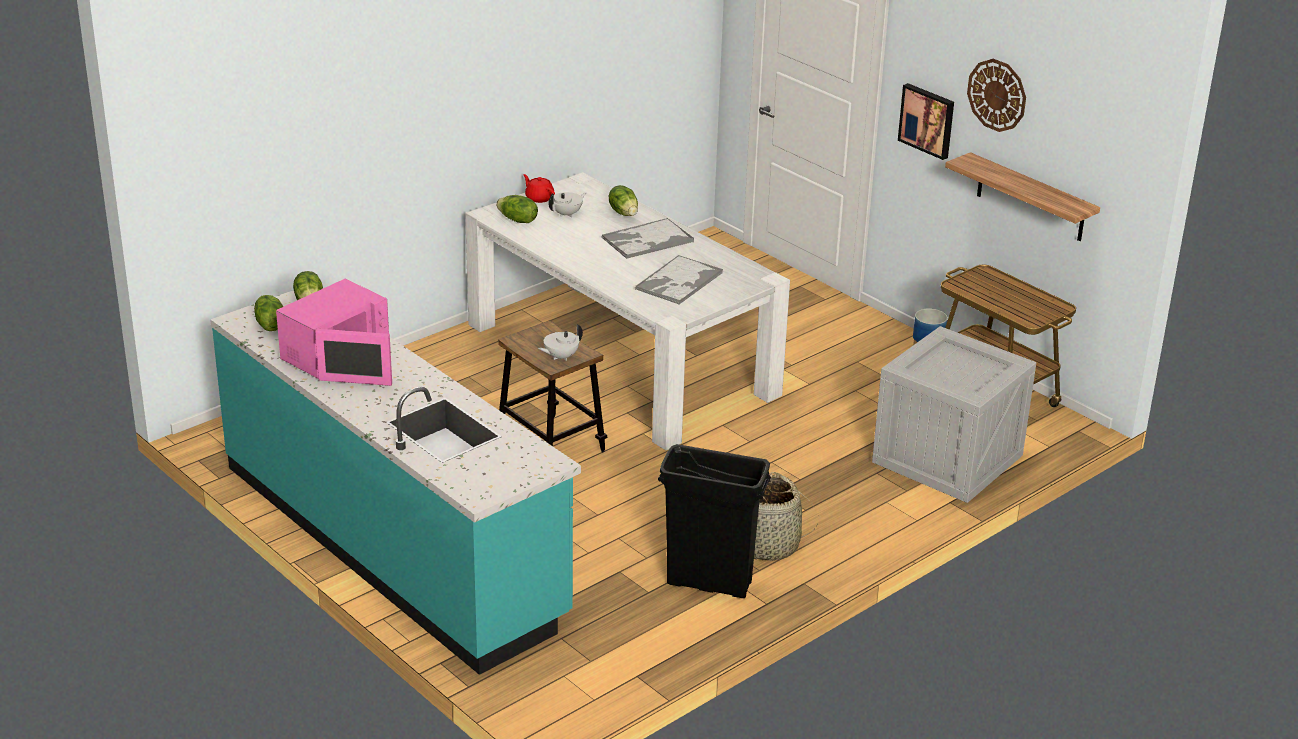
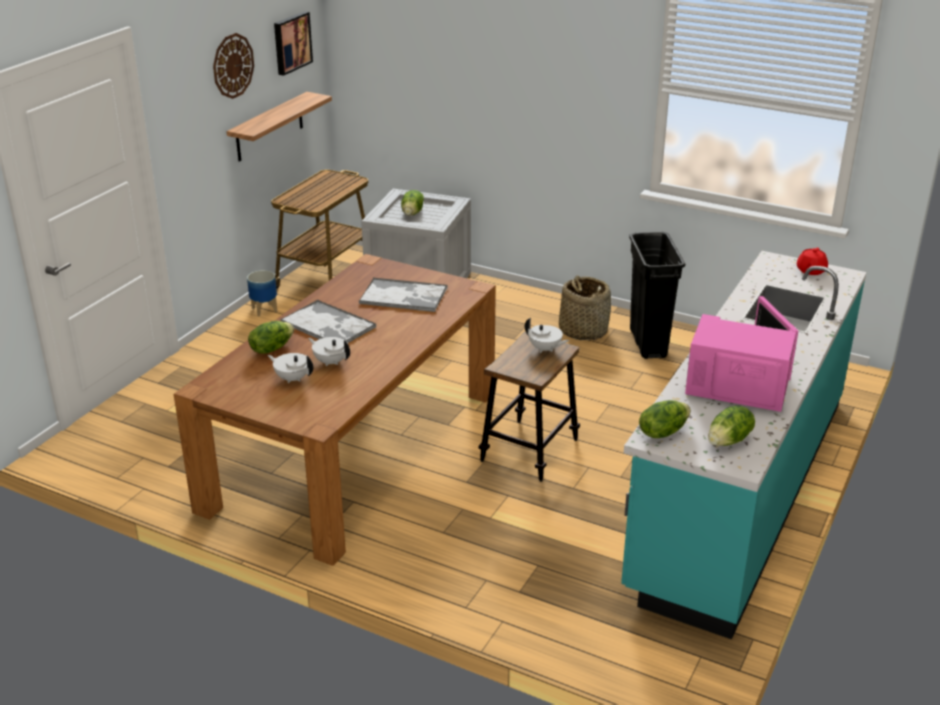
camera: 110 degrees left, 0 degrees up
(517, 220) = (325, 404): lettuce -> lettuce (412, 213)
(539, 198) = (259, 404): red teapot -> red teapot (810, 271)
(581, 232) = (331, 362): none -> white teapot
(620, 359) = (354, 449): white dining table -> brown dining table
(927, 120) = (191, 135): picture -> picture (291, 42)

